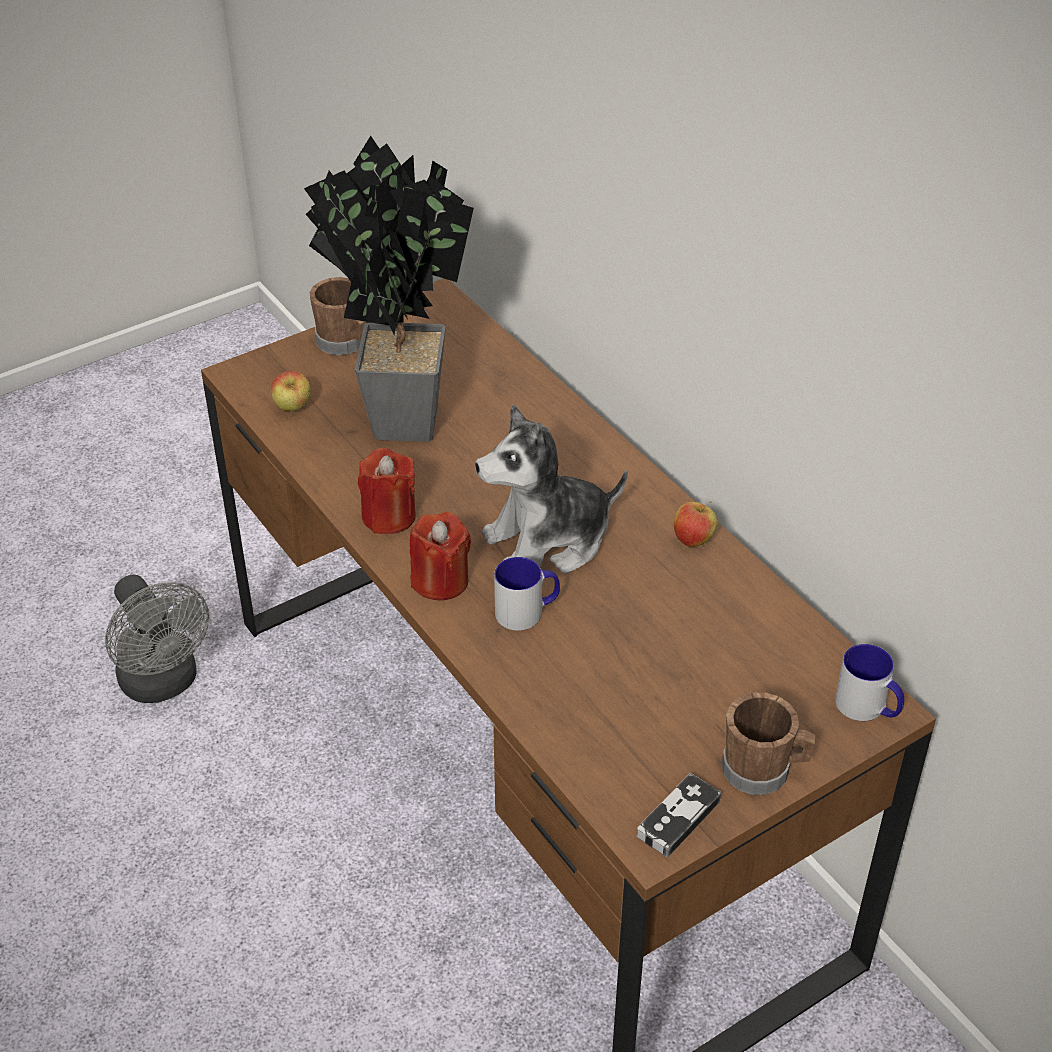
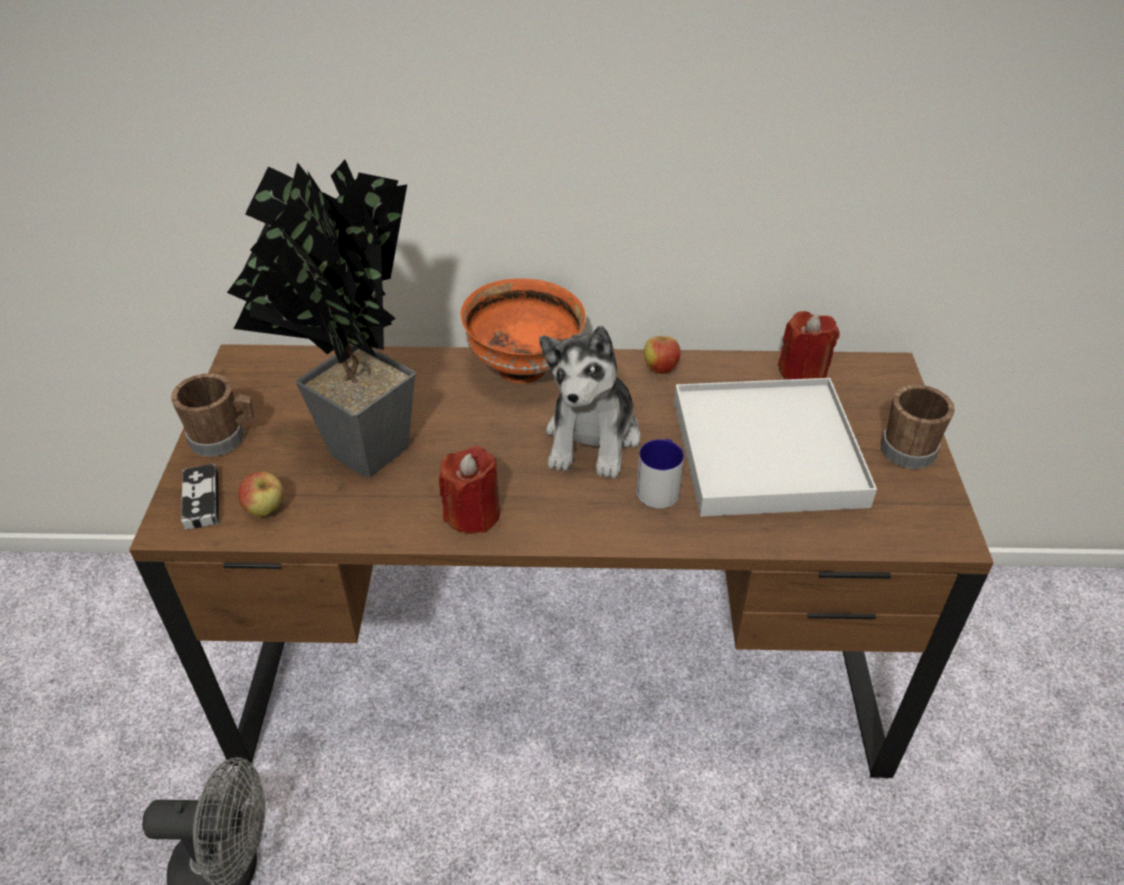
camera: 55 degrees left, 0 degrees up
(440, 581) = (580, 519): red candle -> red candle (803, 372)
(598, 455) = (525, 369): none -> orange bowl
(645, 663) = (766, 452): none -> white tray
(678, 818) = (933, 511): game controller -> game controller (201, 500)
(868, 708) = (884, 374): mug -> none

